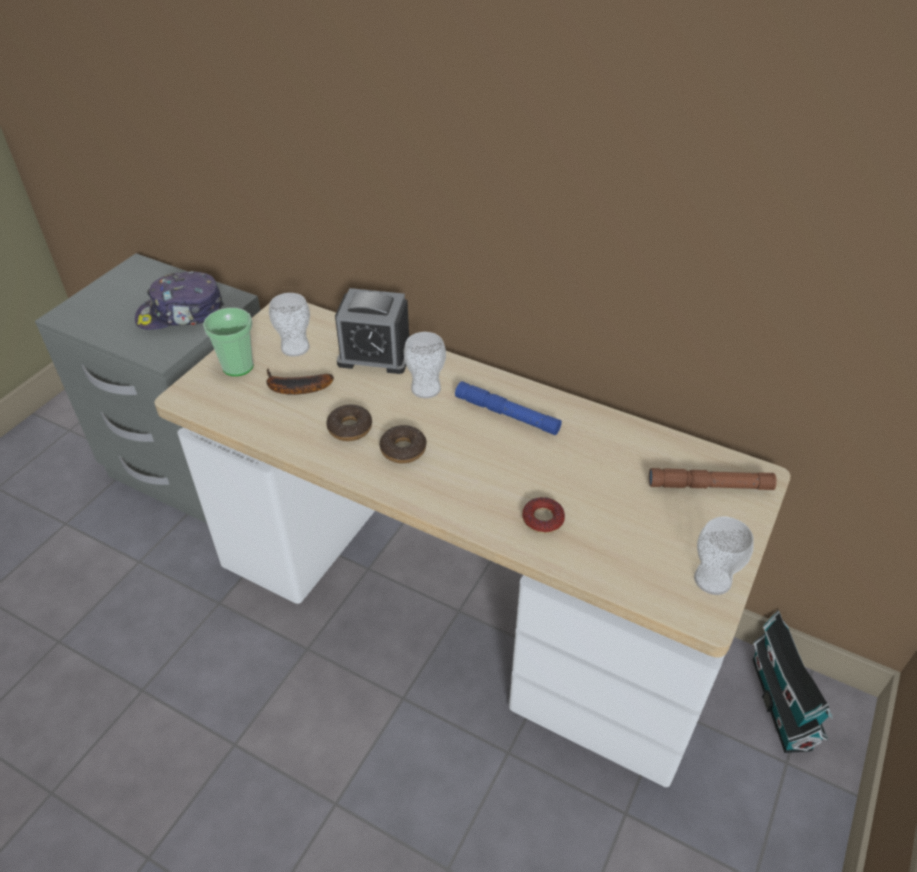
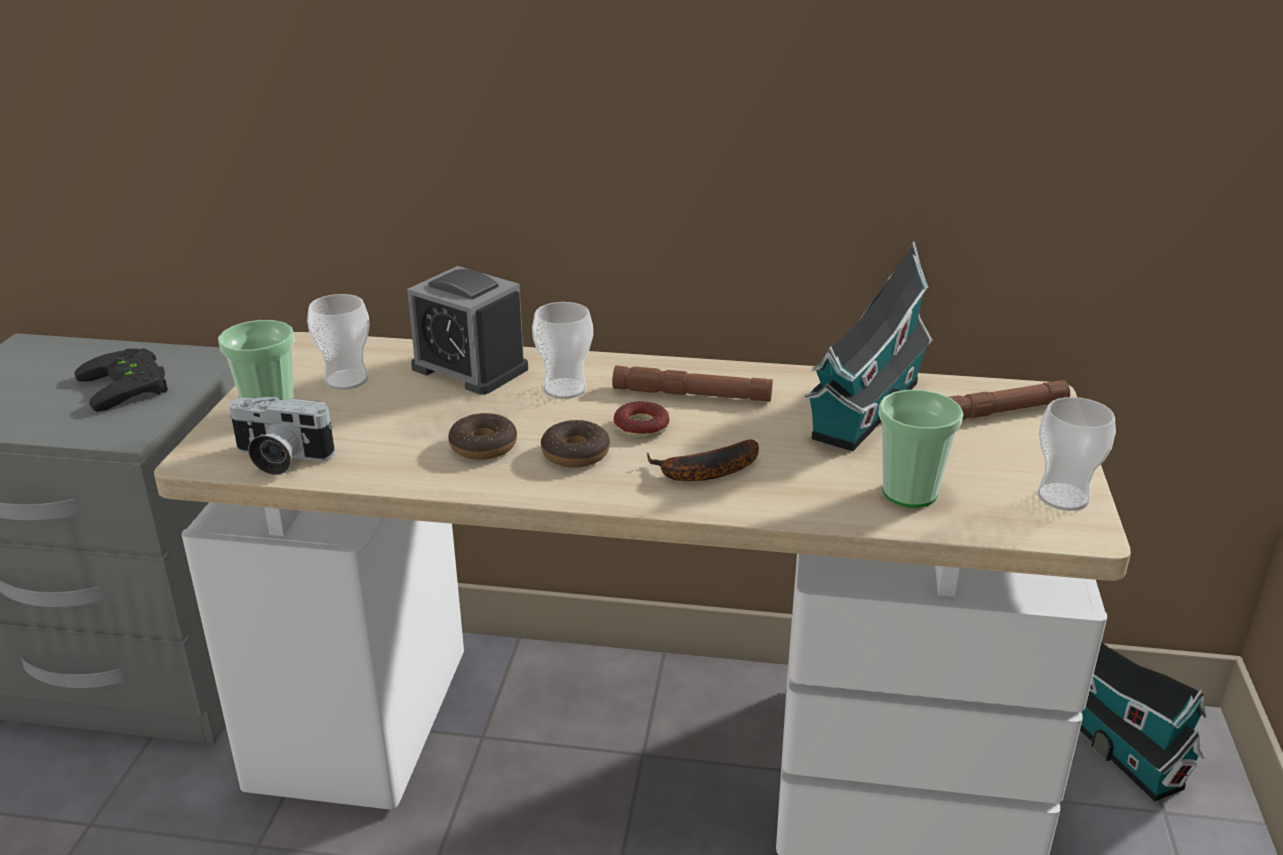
camera: 20 degrees left, 15 degrees down
(181, 314) = (131, 385): cap -> black game controller
(226, 408) = (279, 459): none -> camera
(294, 388) = (372, 421): banana -> banana (704, 472)
(375, 355) = (470, 368): alarm clock -> alarm clock turned 45 degrees clockwise
(507, 414) = (692, 394): blue flashlight -> brown flashlight
(543, 519) = (814, 485): donut -> donut (641, 427)
(604, 545) = (909, 493): none -> cup
(616, 461) = (863, 413): none -> toy house

